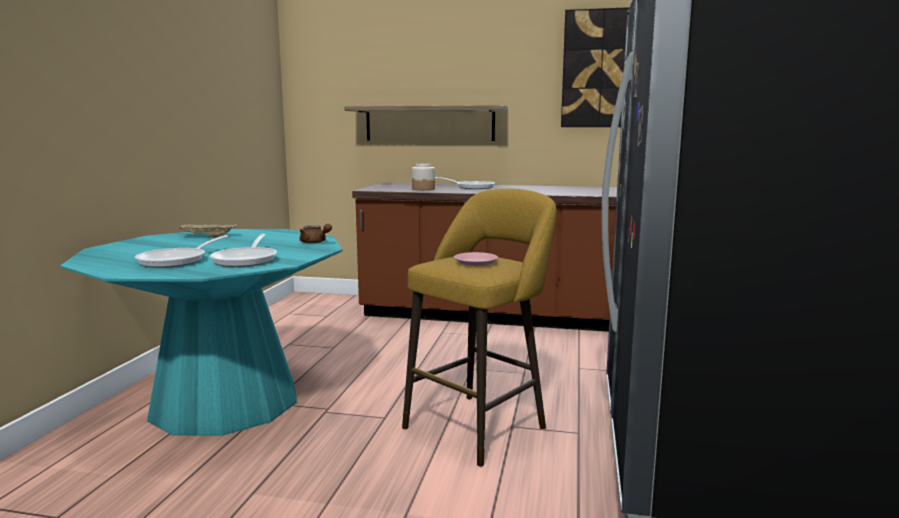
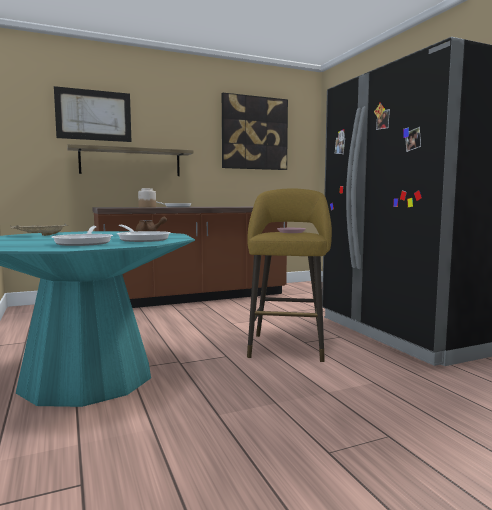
camera: 35 degrees left, 5 degrees down
(385, 64) = (94, 115): none -> picture

